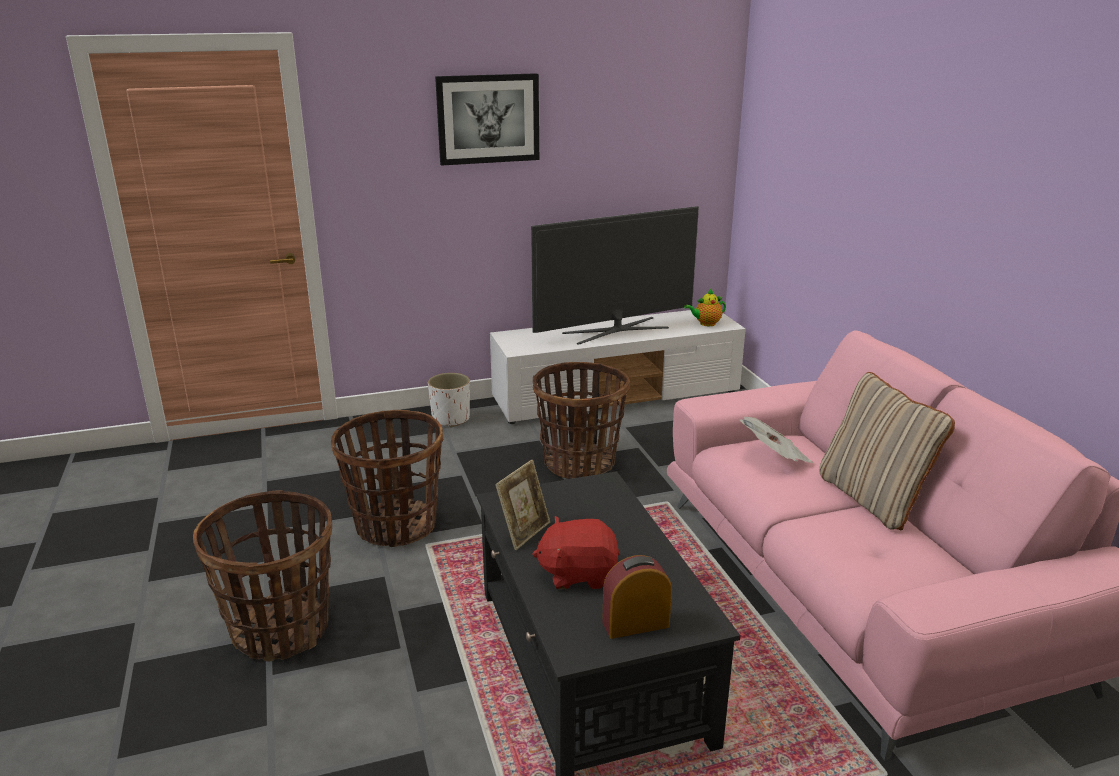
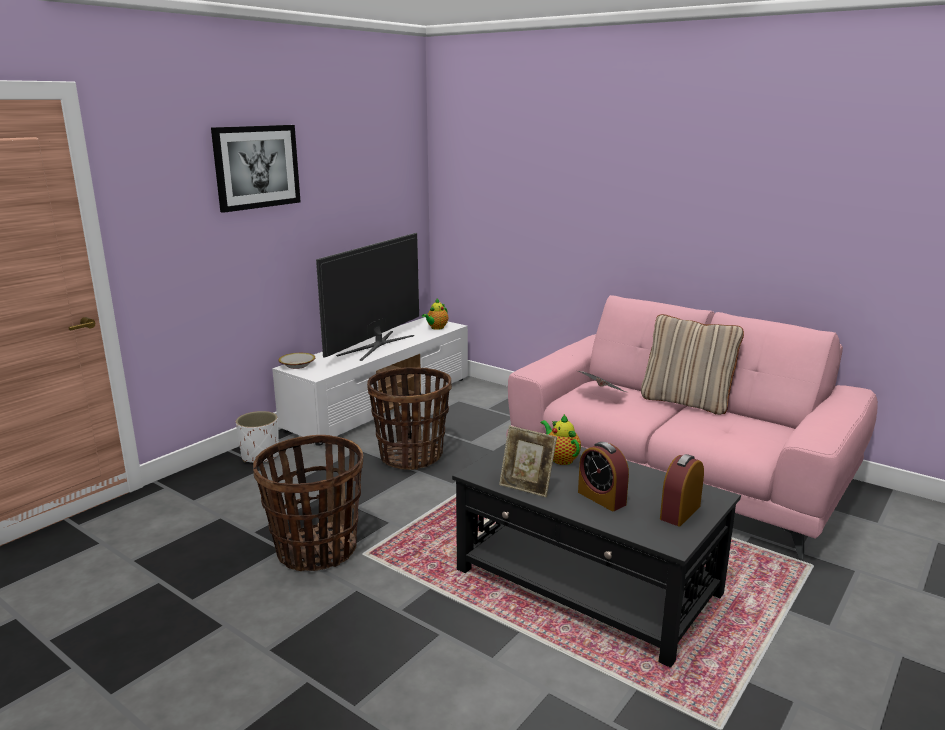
camera: 35 degrees left, 5 degrees down
(281, 629) = (315, 669): basket -> none
(514, 335) = (297, 365): none -> bowl
(524, 532) = (526, 487): picture frame -> picture frame turned 120 degrees clockwise
(578, 574) = (601, 498): red plush toy -> alarm clock
(602, 515) = (560, 459): none -> teapot

